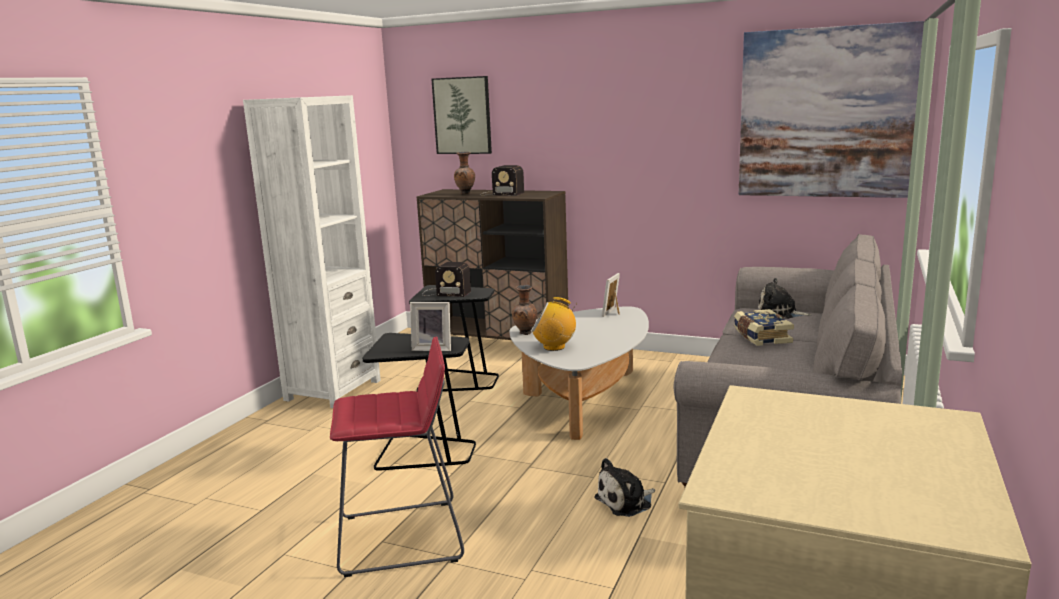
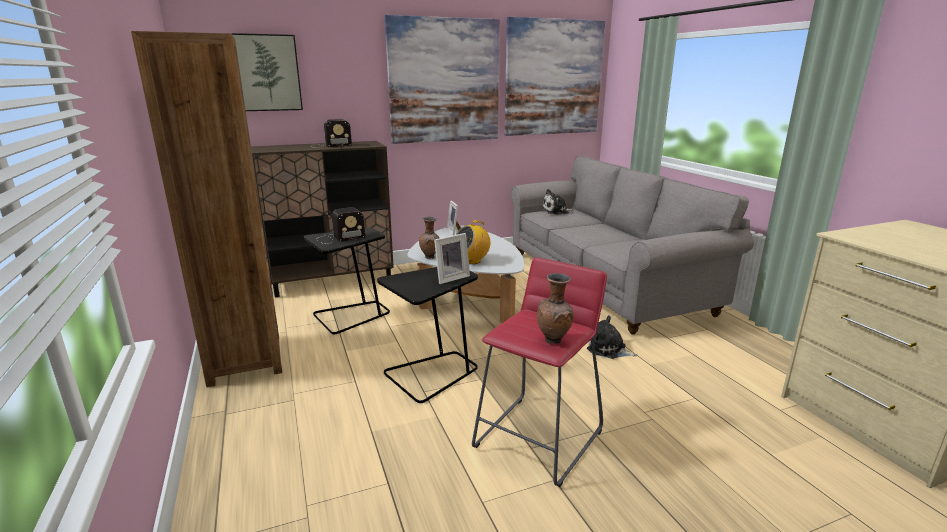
camera: 45 degrees left, 5 degrees up
(333, 390) = (245, 360): white bookcase -> brown bookcase
(466, 193) = (294, 147): brown vase -> brown vase (554, 341)
(626, 502) = (608, 349): plush toy -> plush toy turned 105 degrees clockwise
(652, 121) = (444, 81): none -> picture
(761, 337) = (579, 226): book -> none

